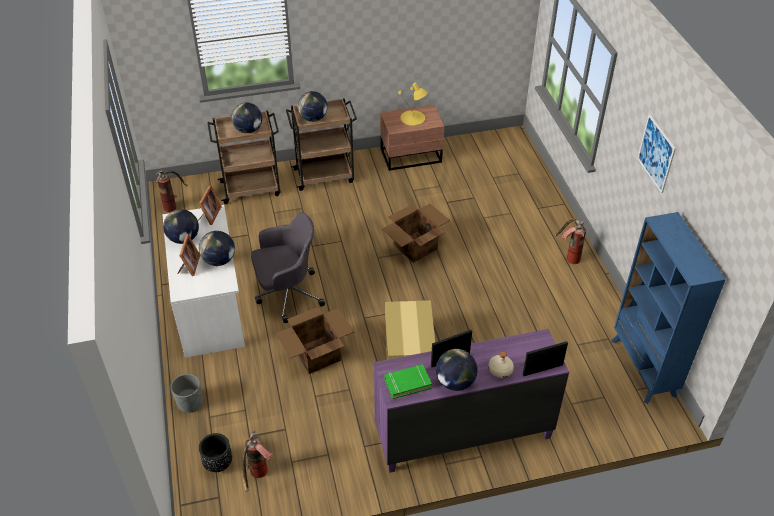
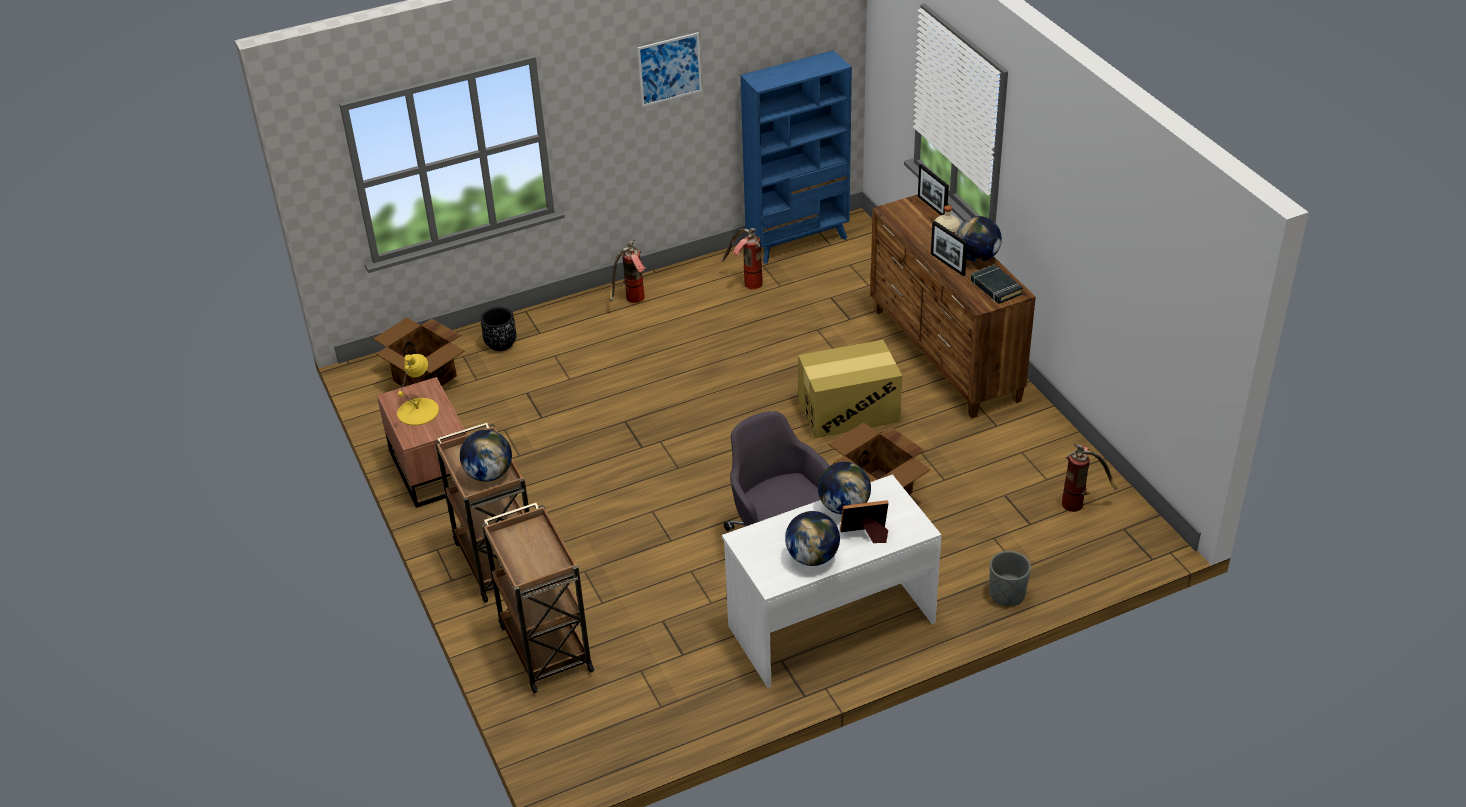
camera: 100 degrees left, 5 degrees down
(173, 204) = (607, 744): fire extinguisher -> fire extinguisher (746, 283)
(209, 215) = (752, 543): picture frame -> none
(218, 463) = (1080, 542): black planter -> black planter (501, 344)
(248, 130) = (533, 544): globe -> none
(407, 383) = (995, 288): green book -> black book
(414, 247) = (646, 435): cardboard box -> cardboard box (425, 379)
(462, 434) = (944, 355): purple dresser -> brown dresser

